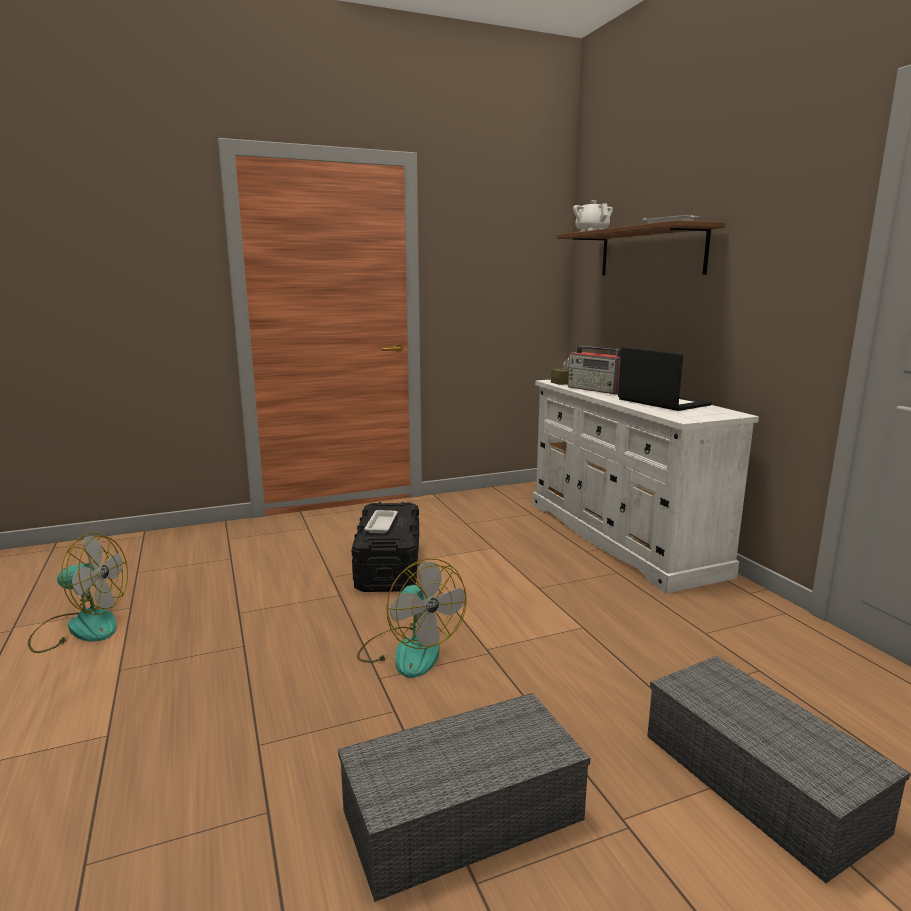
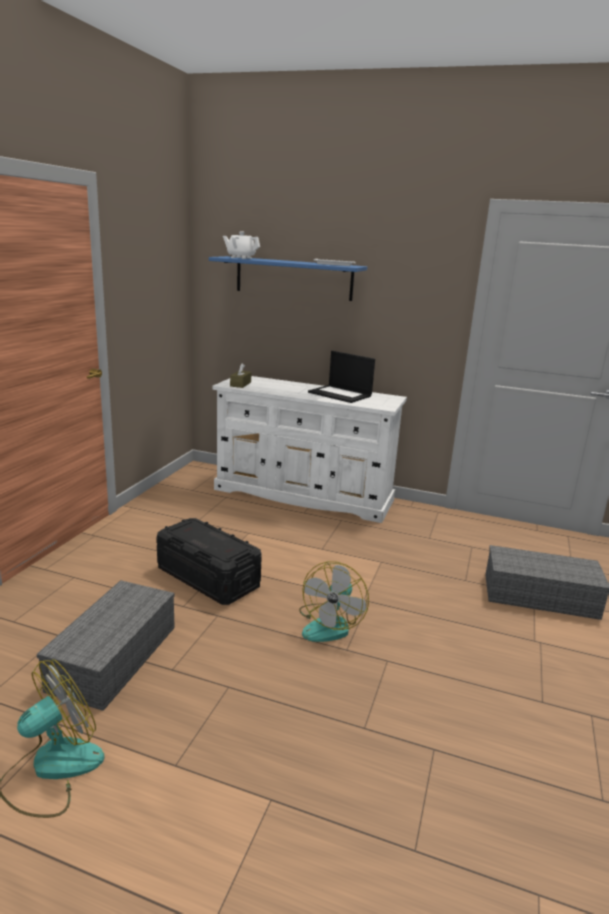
camera: 50 degrees left, 5 degrees up
(381, 524) = (210, 543): white tray -> none
(409, 650) = (330, 624): fan -> fan turned 105 degrees clockwise
(460, 818) = (497, 684): grey storage box -> grey storage box (114, 659)
(597, 390) = (279, 389): radio -> none
(650, 252) = (293, 278): brown shelf -> blue shelf
(661, 402) = (341, 394): laptop -> laptop turned 150 degrees counterclockwise

